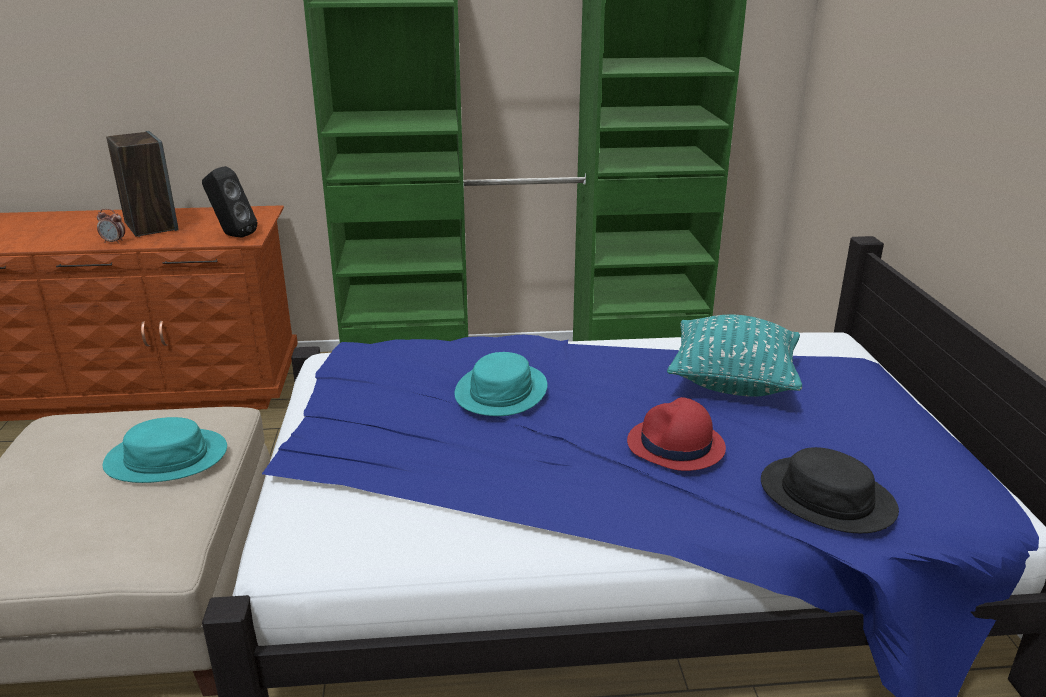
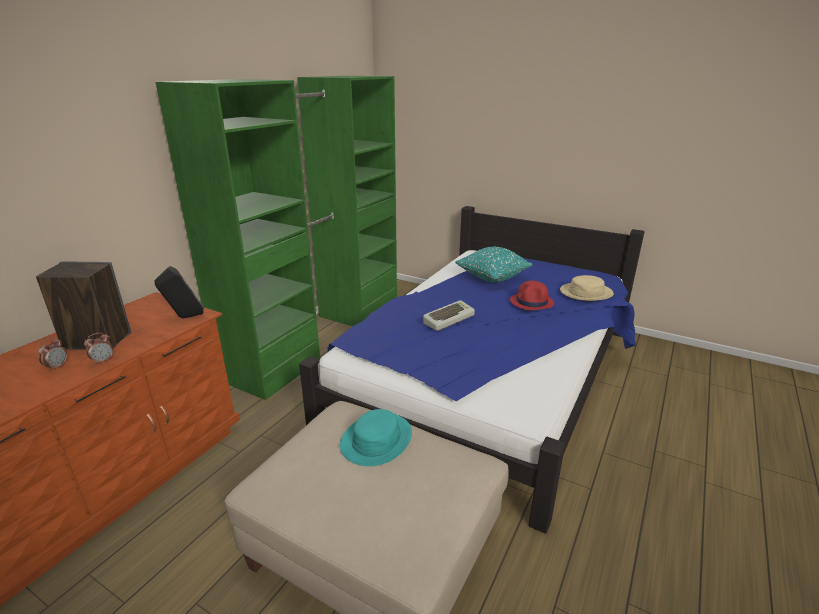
camera: 55 degrees left, 0 degrees up
(92, 233) = (57, 366): none -> alarm clock
(501, 391) = (448, 319): turquoise hat -> keyboard
(827, 496) = (586, 292): black hat -> beige hat

